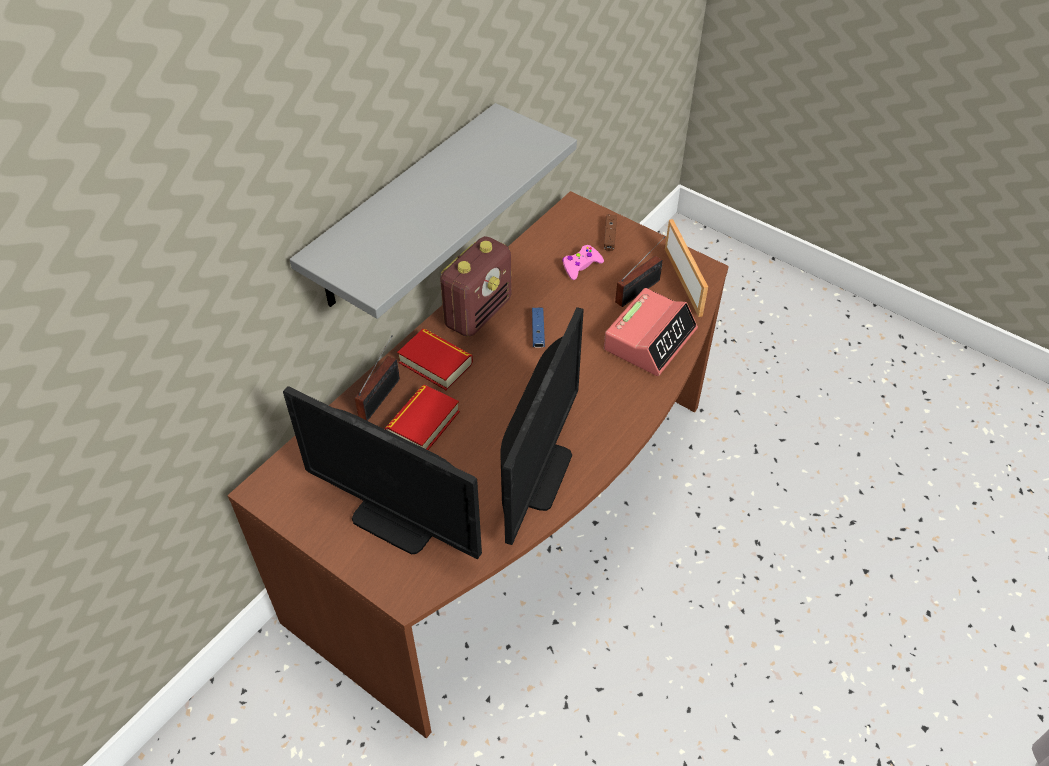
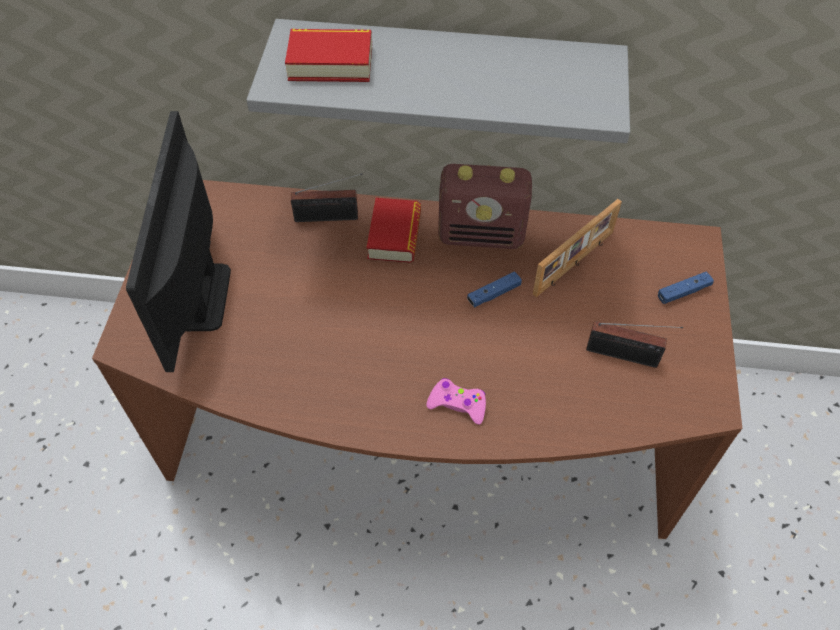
camera: 60 degrees right, 5 degrees up
(423, 424) = (316, 262): book -> book (330, 63)
(537, 474) = (311, 378): monitor -> none
(581, 266) = (616, 287): pink game controller -> pink game controller (457, 404)
(610, 236) = (683, 292): brown game controller -> blue game controller
(650, 339) = (559, 397): alarm clock -> none
(684, 281) = (676, 393): picture frame -> picture frame (575, 263)

